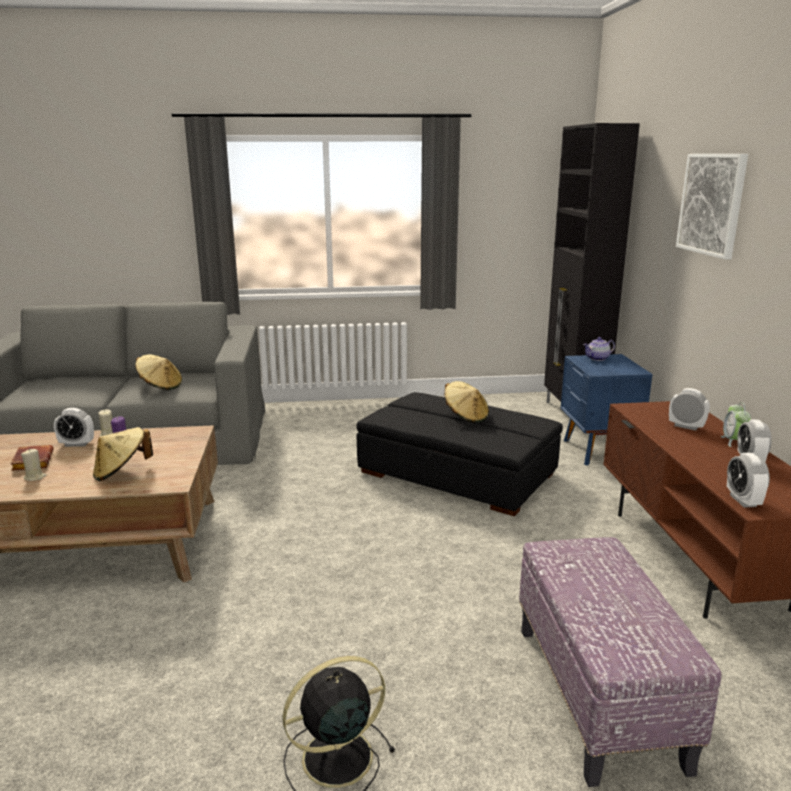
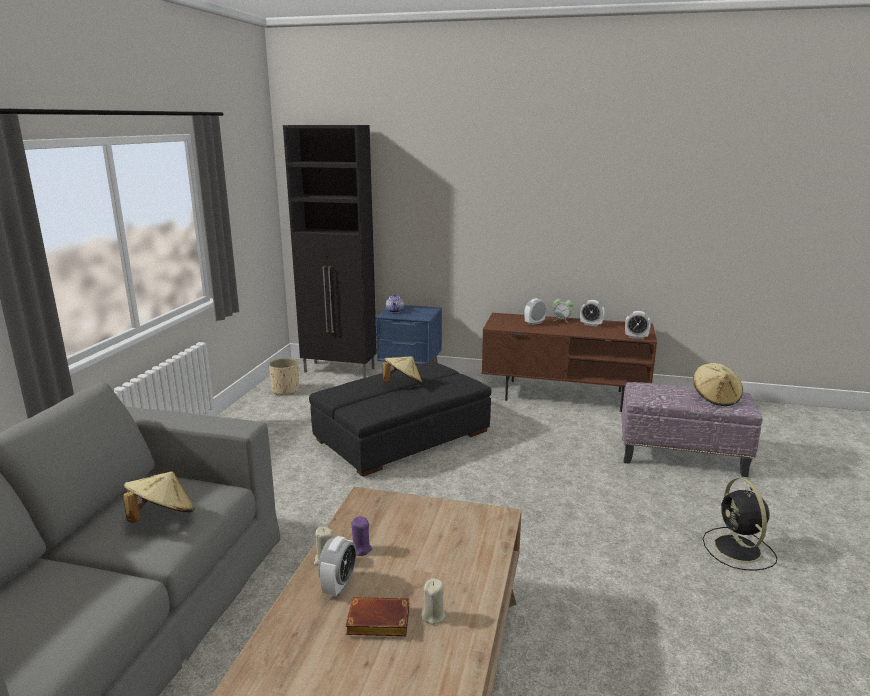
camera: 70 degrees left, 0 degrees up
(122, 472) = (453, 548): beige hat -> beige hat (715, 398)
(496, 405) = (285, 390): none -> beige planter
(712, 204) = (481, 183): picture -> none

